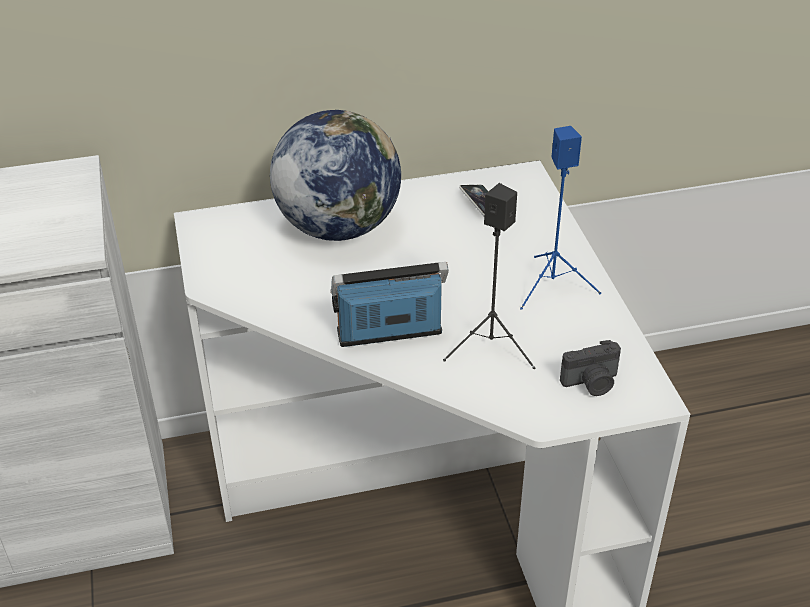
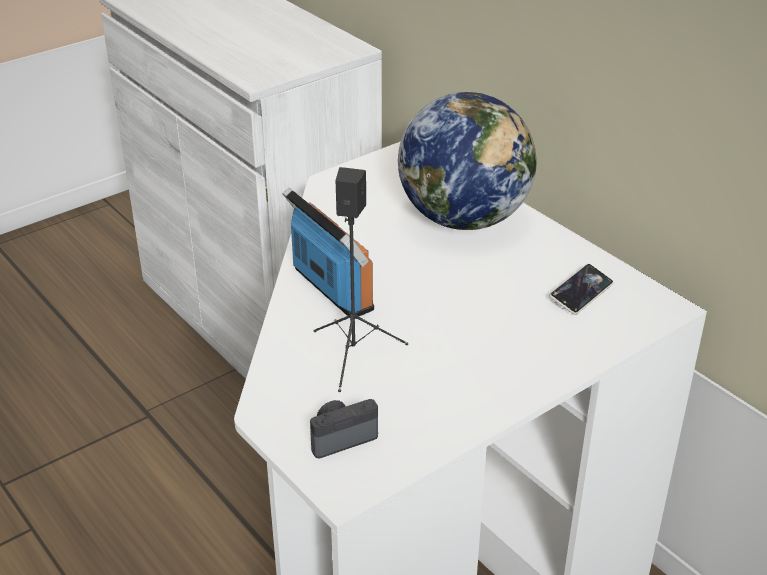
camera: 65 degrees right, 5 degrees down
(553, 285) = (482, 373): blue speaker -> none
(591, 383) = (340, 437): camera -> camera turned 105 degrees clockwise

